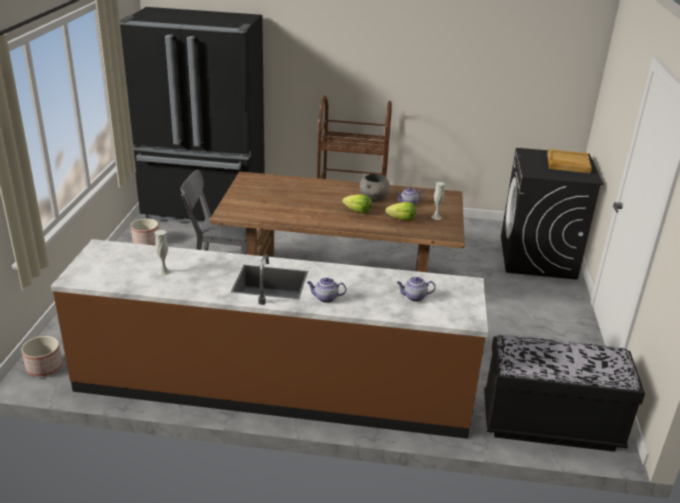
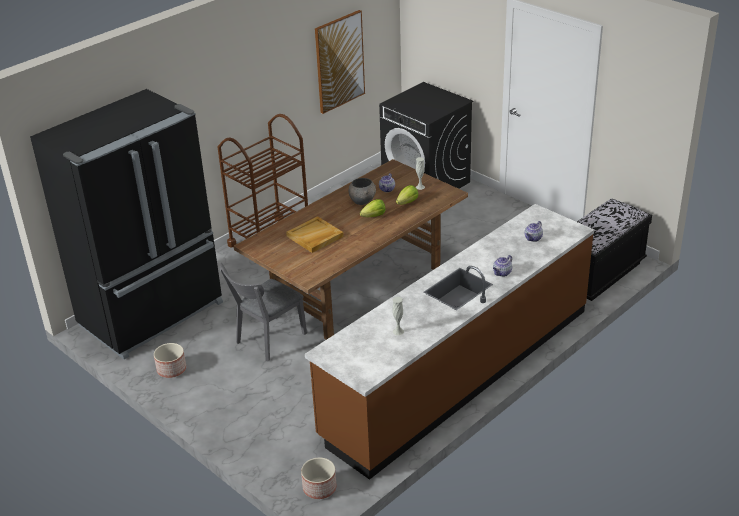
camera: 50 degrees left, 5 degrees up
(500, 90) = (339, 61): none -> picture
(567, 163) = (429, 97): beige tray -> beige tray (315, 237)

